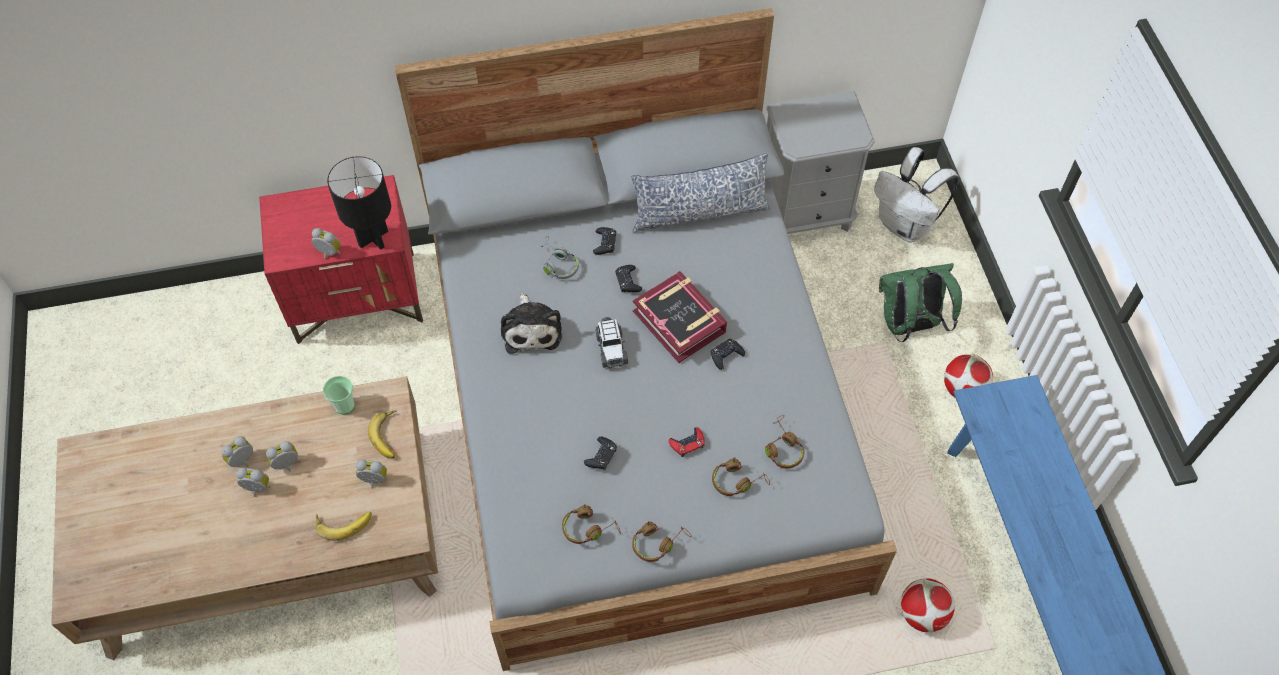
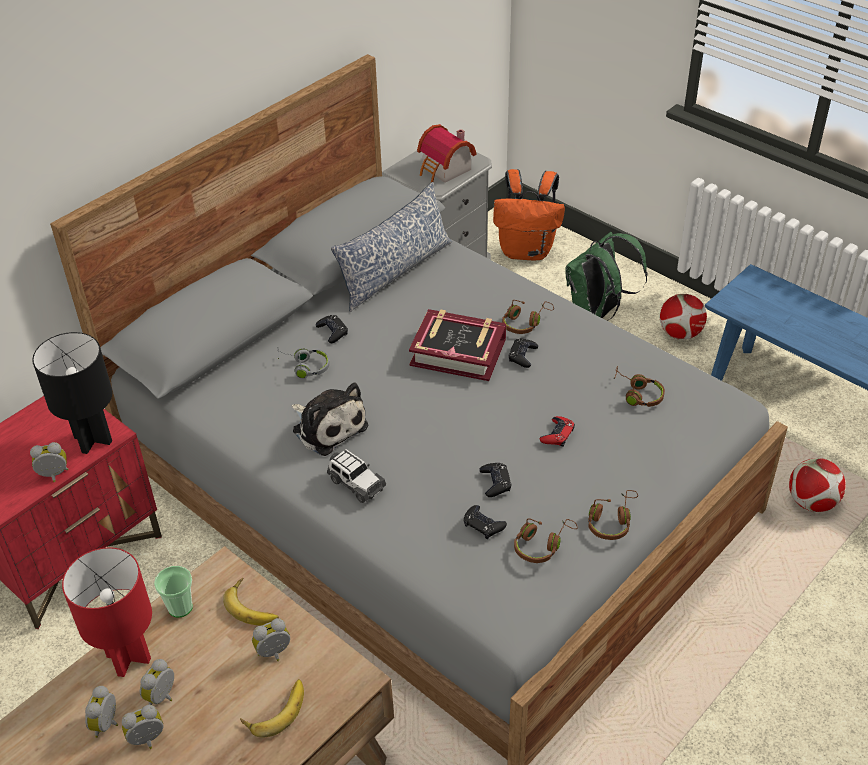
camera: 35 degrees left, 15 degrees down
(287, 422) = (128, 658): none -> red table lamp
(611, 348) = (418, 401): toy car -> toy car (356, 483)
(628, 281) = (382, 347): black game controller -> black game controller (483, 524)
(737, 481) = (627, 437): brown headphones -> brown headphones (525, 322)
(822, 132) = (445, 170): none -> toy house
(905, 225) = (527, 251): white backpack -> orange backpack

